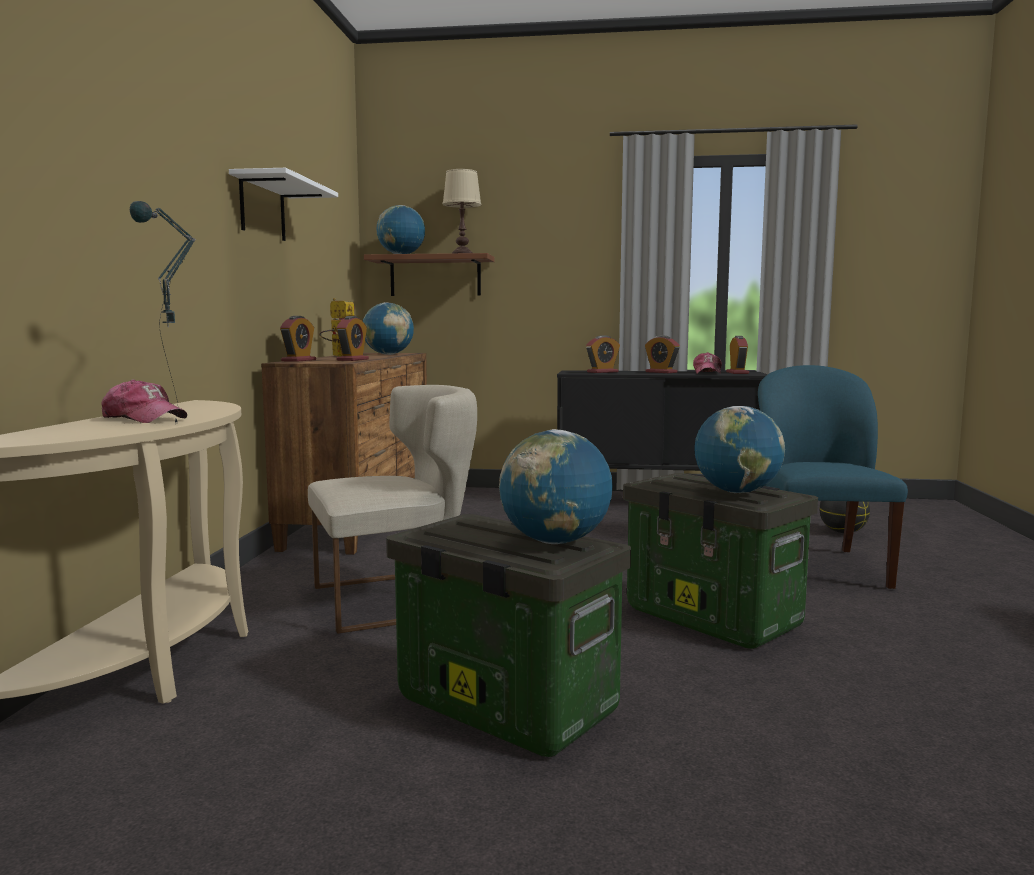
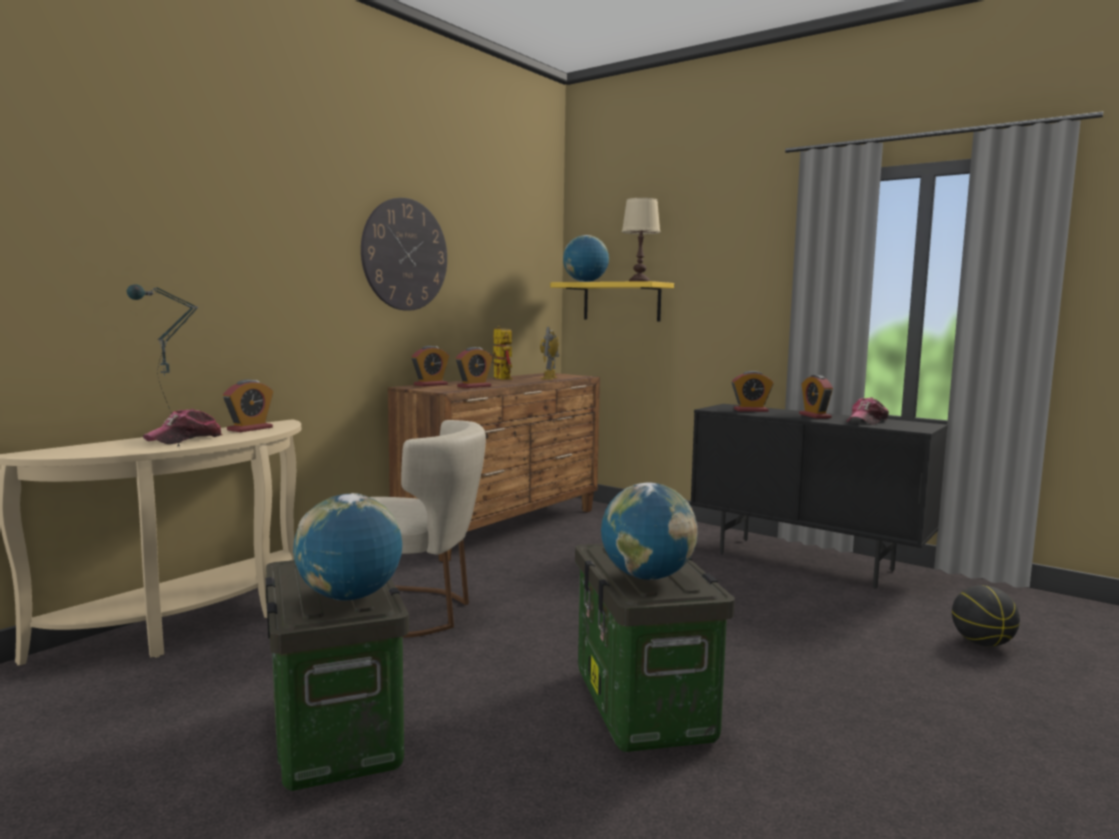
camera: 30 degrees right, 0 degrees up
(144, 419) = (185, 439): cap -> cap turned 60 degrees clockwise
(262, 209) = (405, 254): white shelf -> wall clock
(388, 354) = (549, 378): globe -> toy robot
(435, 276) = (621, 302): brown shelf -> yellow shelf
(737, 373) = (904, 424): alarm clock -> alarm clock (250, 429)
(818, 566) = (868, 679): blue chair -> none

